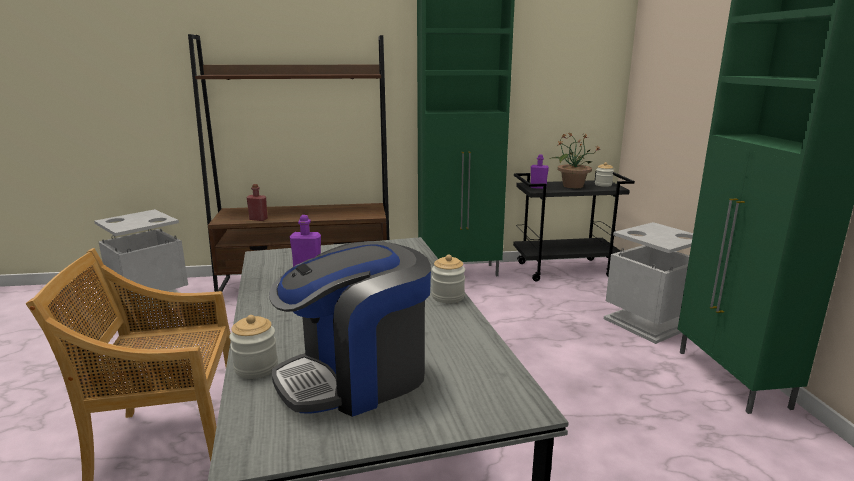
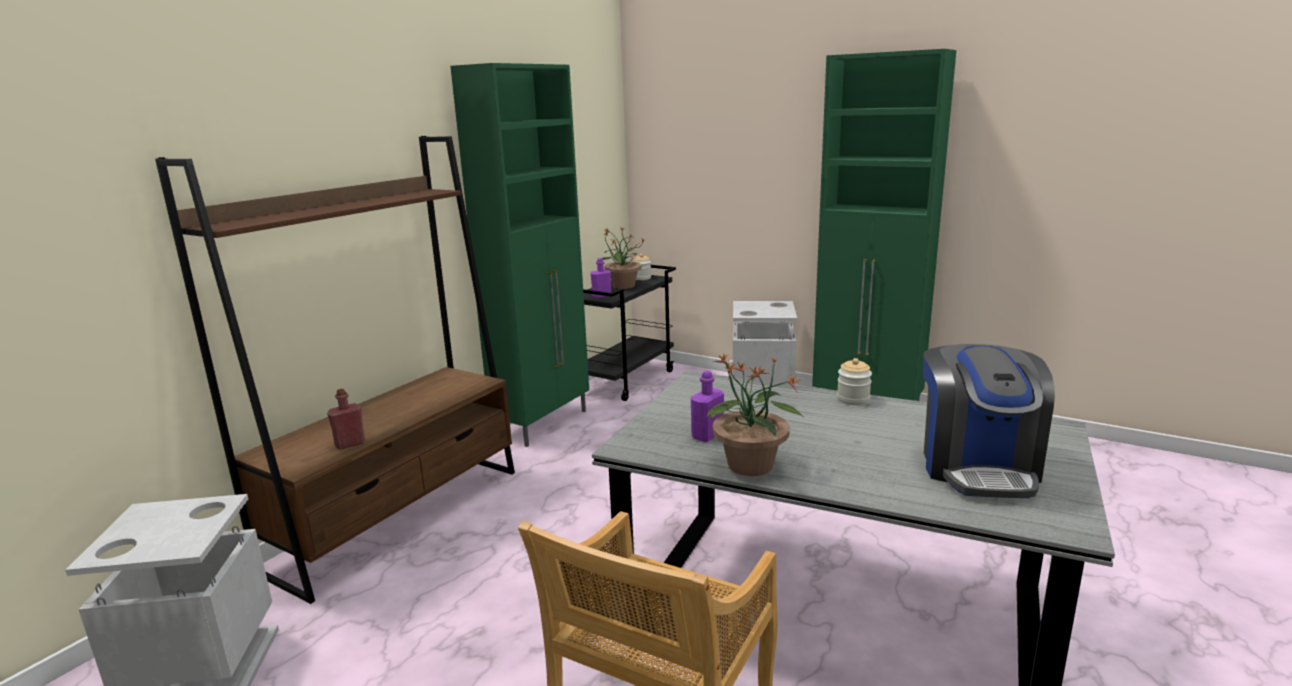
camera: 50 degrees left, 0 degrees up
(256, 367) = (928, 502): jar -> none
(268, 293) = (750, 466): none -> potted plant

